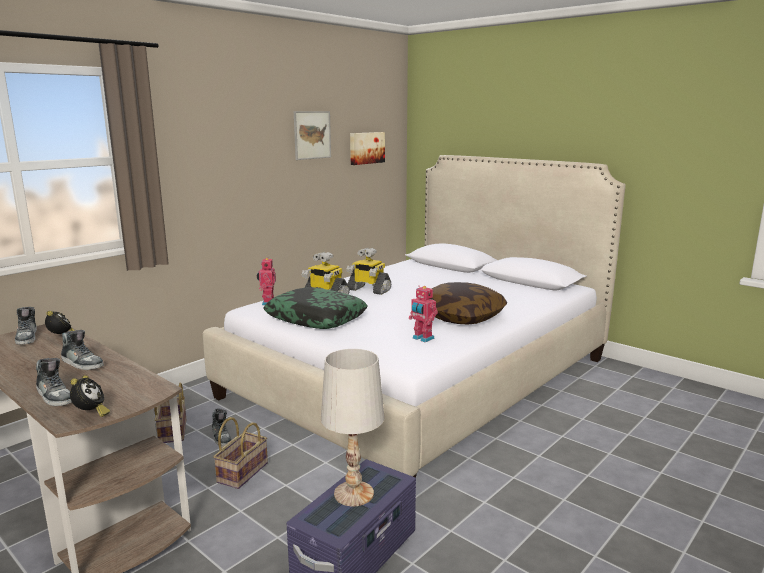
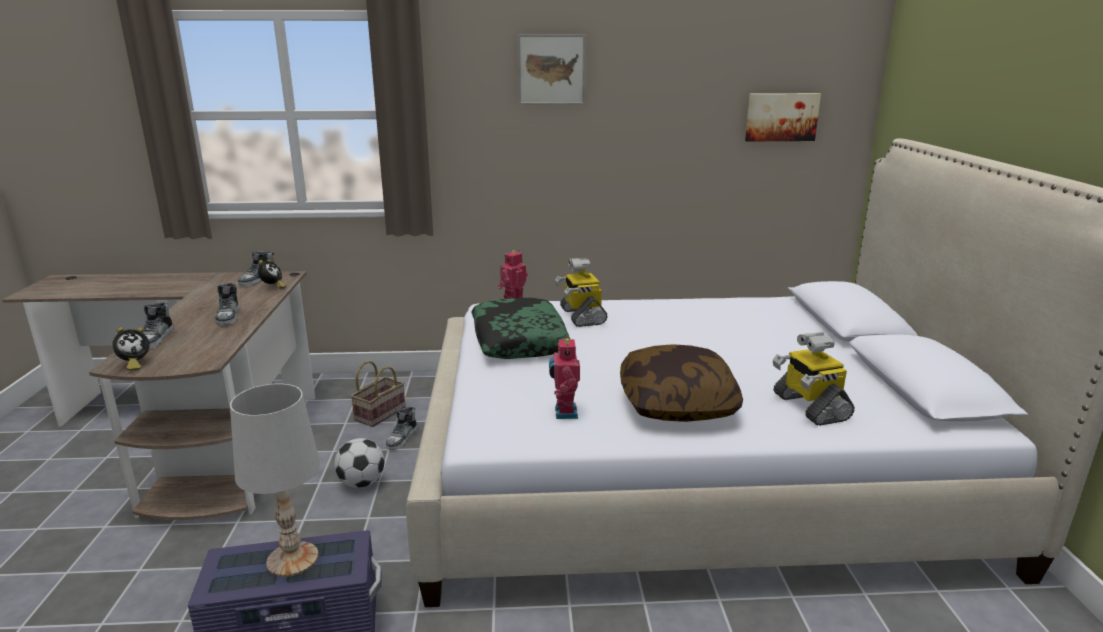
camera: 45 degrees right, 5 degrees up
(242, 471) = (362, 483): basket -> football
(312, 135) = (675, 94): picture -> picture (551, 69)
(368, 290) = (647, 324): toy robot -> toy robot (809, 407)

